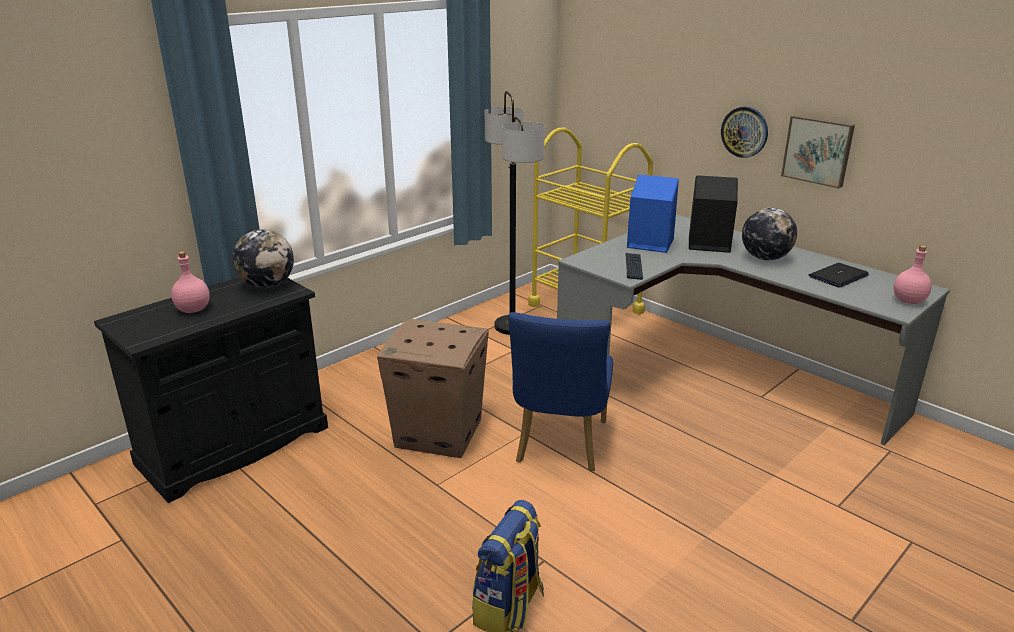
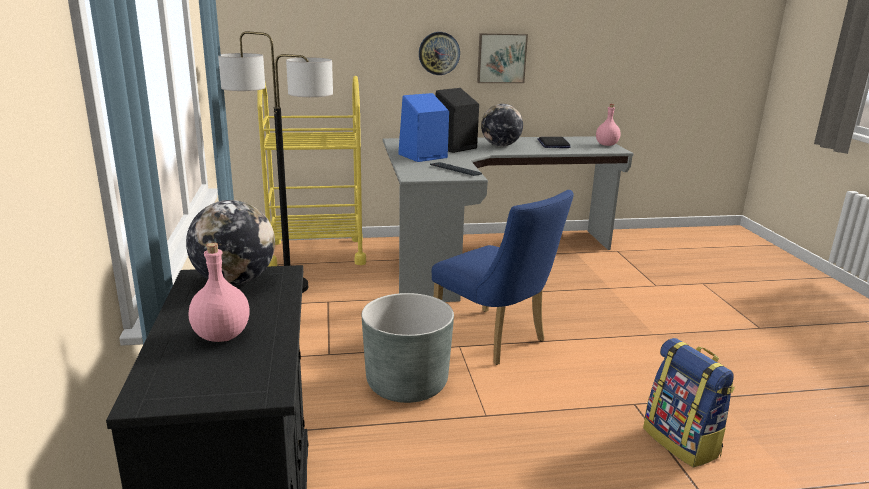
camera: 55 degrees left, 5 degrees down
(440, 433) = (407, 384): cardboard box -> grey planter

